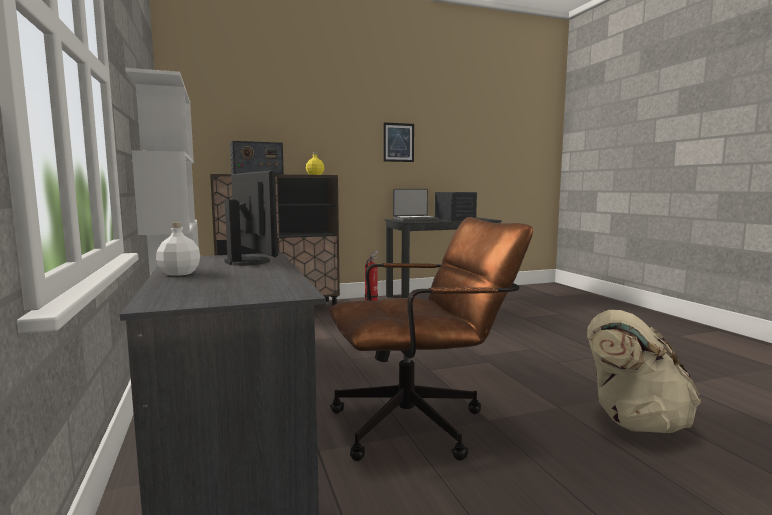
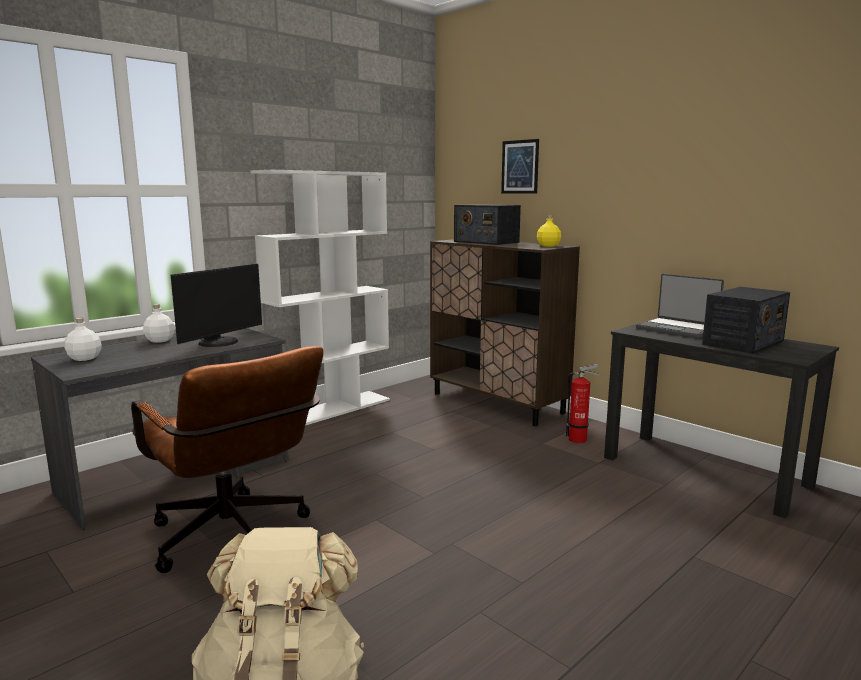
camera: 65 degrees right, 5 degrees up
(210, 293) = (84, 358): none -> white bottle
(398, 142) = (690, 196): picture -> picture (520, 167)

